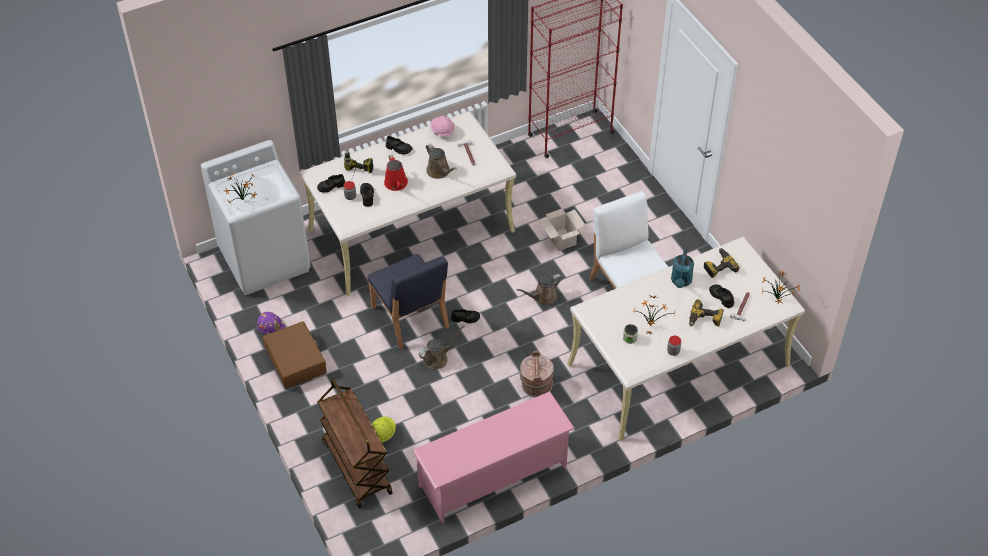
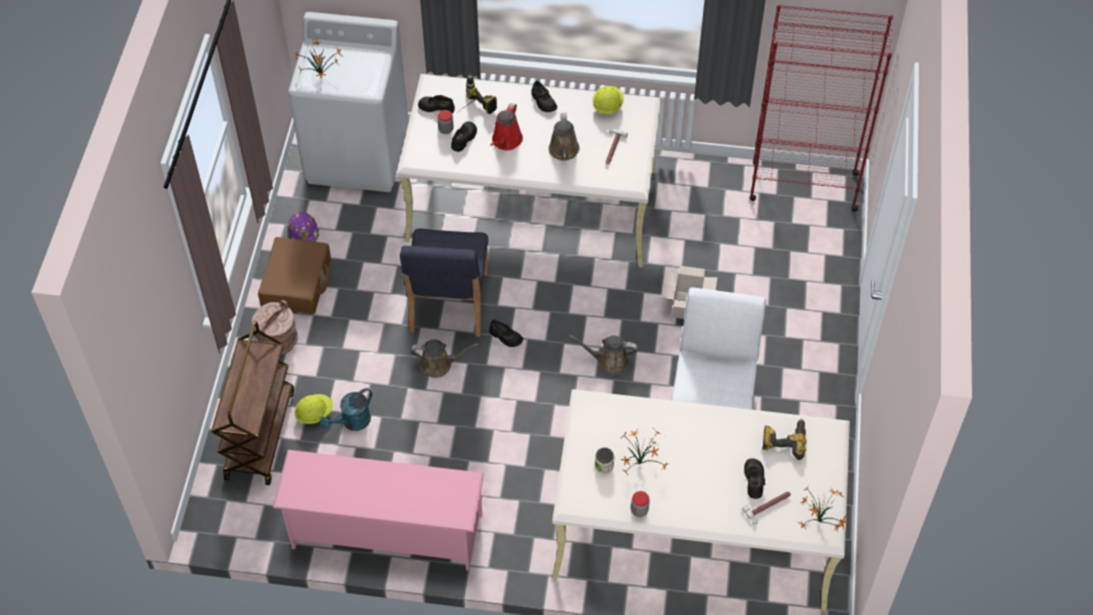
camera: 35 degrees right, 5 degrees up
(442, 131) = (607, 106): pink hard hat -> yellow hard hat
(536, 385) = (516, 457): brown bucket -> brown bucket (277, 340)
(681, 282) = (722, 433): turquoise watering can -> turquoise watering can (352, 422)
(705, 319) = (710, 495): power drill -> none

